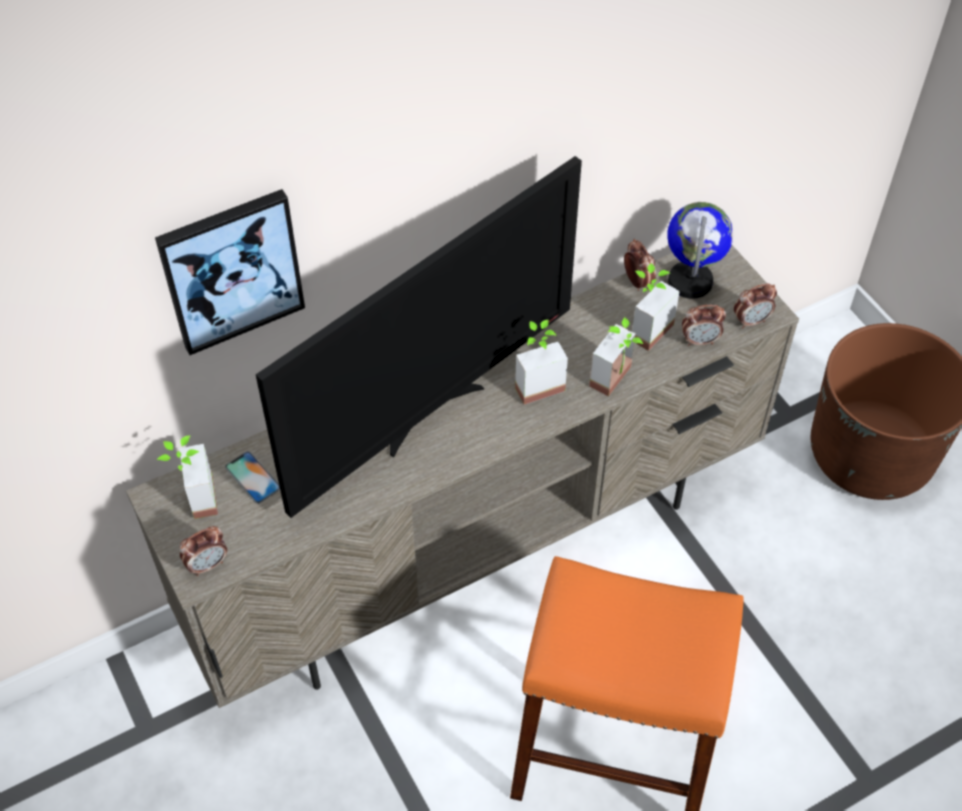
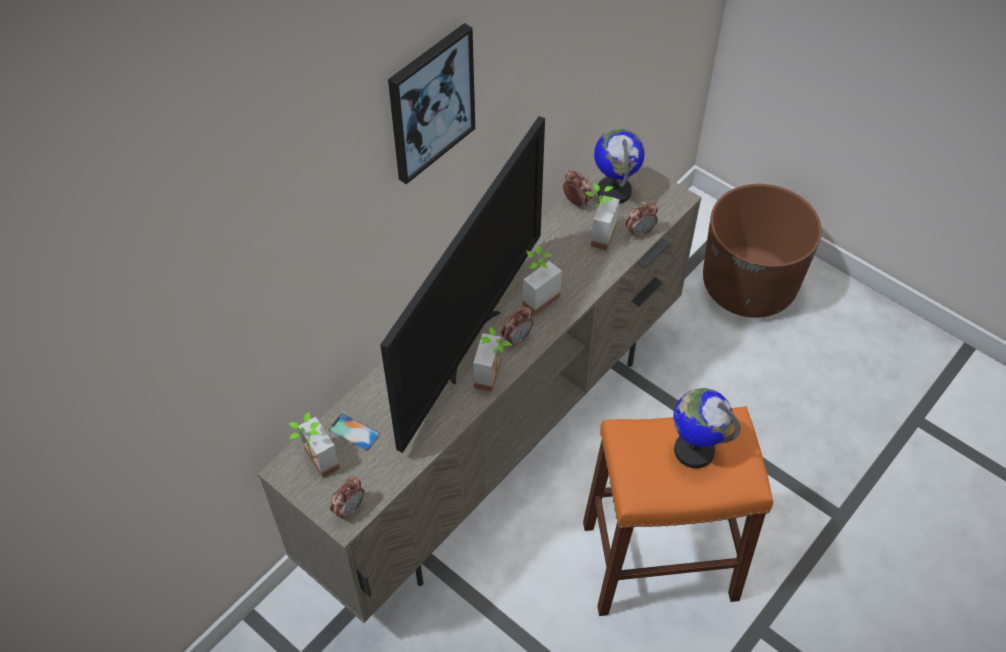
camera: 20 degrees left, 0 degrees up
(231, 270) = (318, 271): picture -> picture (430, 103)
(618, 380) = (595, 278): potted plant -> potted plant (495, 376)
(650, 628) = (694, 450): none -> globe
(751, 321) = (669, 208): alarm clock -> alarm clock (517, 338)

